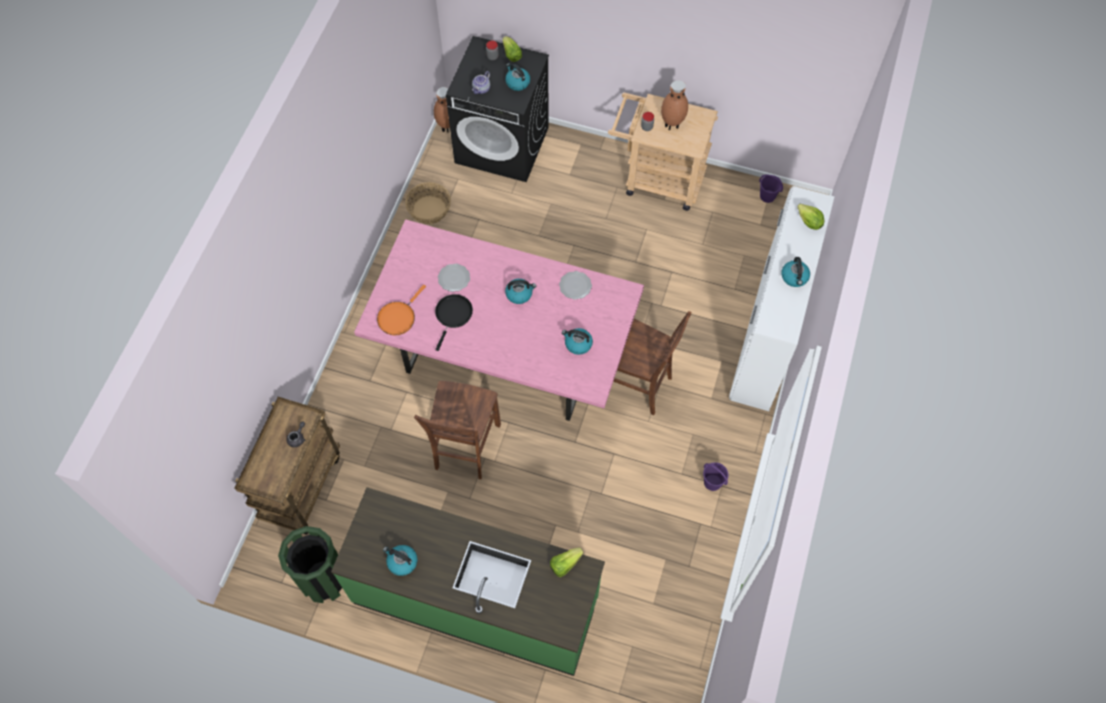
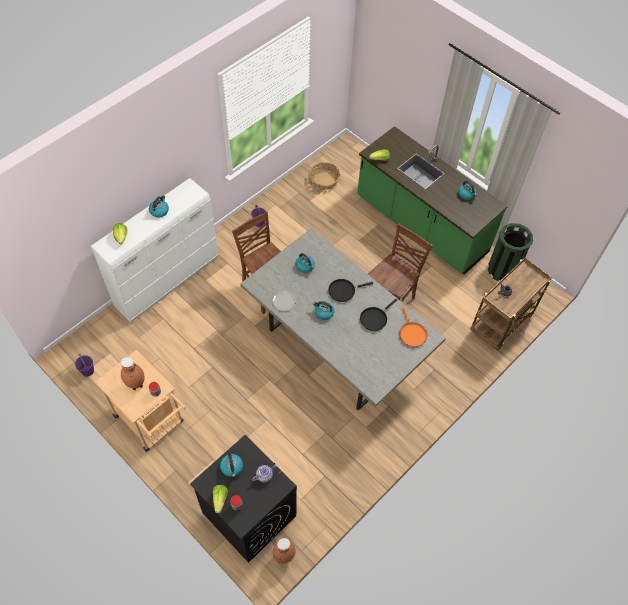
camera: 155 degrees left, 5 degrees down
(398, 317) = (412, 333): orange frying pan -> orange frying pan turned 105 degrees clockwise
(429, 210) = (336, 481): basket -> basket (324, 181)
(454, 278) = (361, 343): plate -> none
(505, 354) = (337, 345): pink dining table -> grey dining table
(510, 333) = (343, 291): none -> black frying pan

